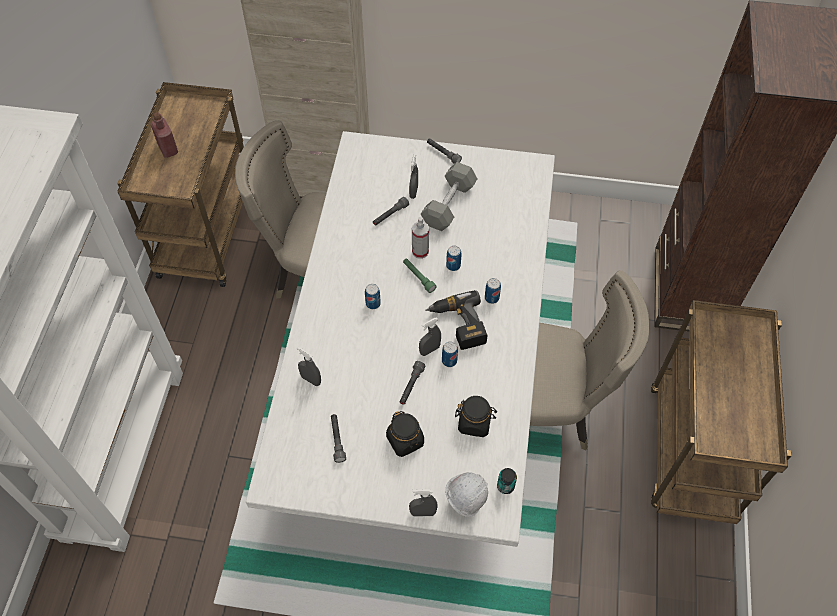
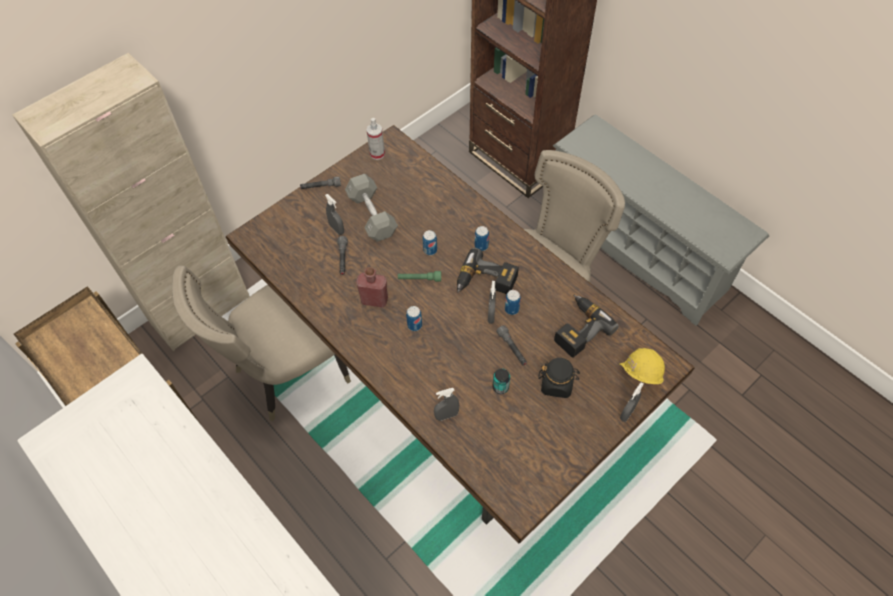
camera: 50 degrees left, 0 degrees up
(168, 149) = (91, 379): red bottle -> red bottle (374, 300)
(337, 440) = (518, 432): grey flashlight -> none
(418, 388) = (447, 375): white dining table -> brown dining table
(420, 251) = (397, 262): spray bottle -> spray bottle (377, 154)
(464, 501) = (637, 379): white hard hat -> yellow hard hat
(474, 423) = (578, 328): black jar -> power drill
(505, 486) = (645, 344): can -> can (500, 387)
(692, 455) = (637, 248): brown cart -> grey shoe rack

